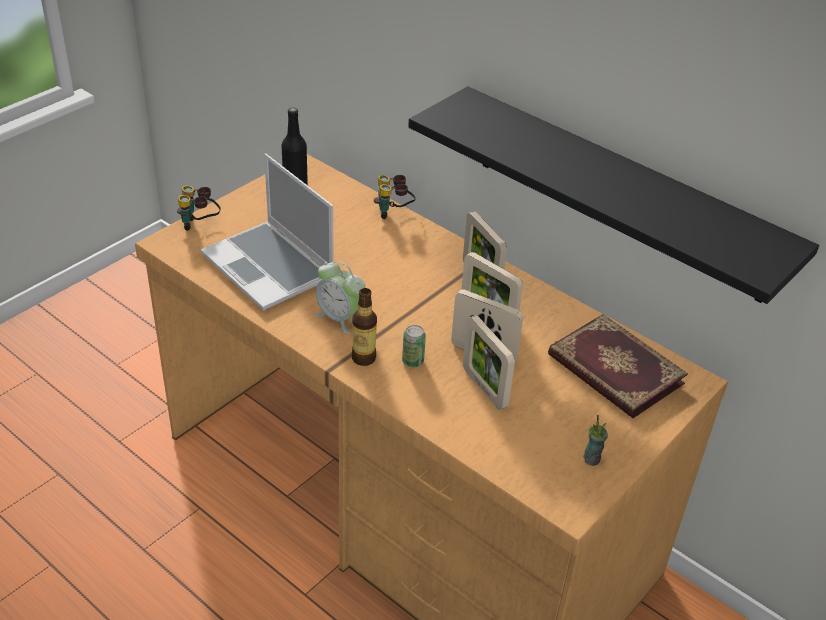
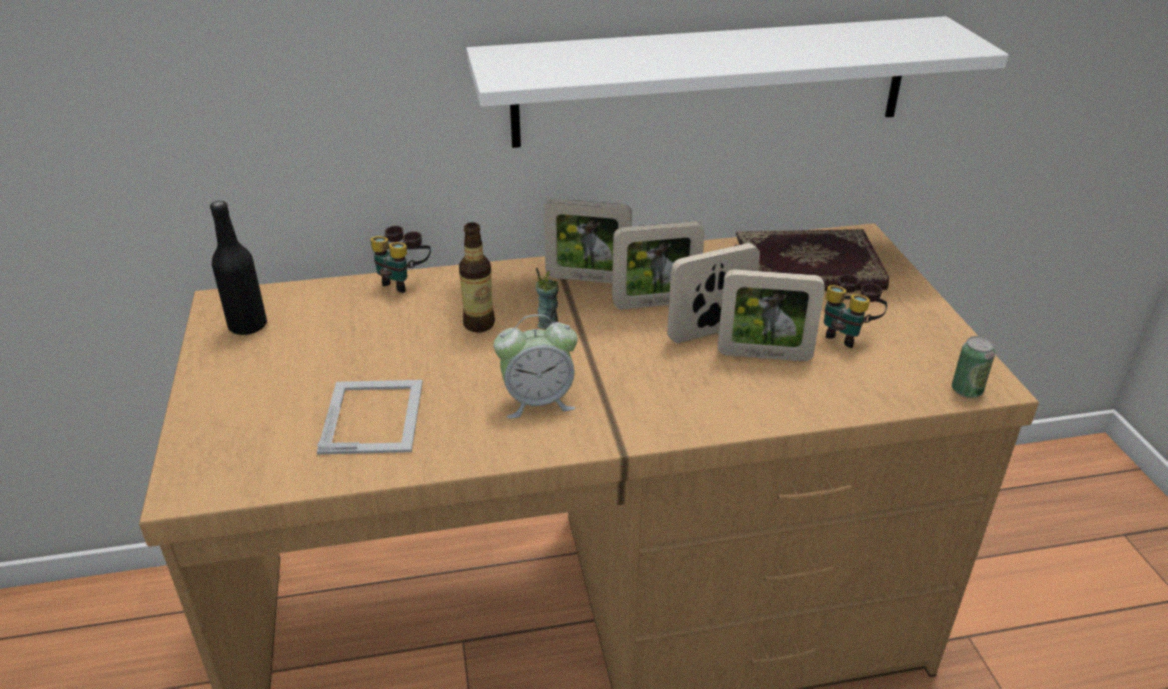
camera: 50 degrees left, 5 degrees down
(200, 225) = (199, 439): binoculars -> binoculars (847, 334)
(270, 267) = (373, 415): laptop -> picture frame
(363, 358) = (630, 416): bottle -> bottle (479, 324)
(413, 361) = (673, 383): can -> can (966, 390)
(592, 459) = (926, 339): cup -> cup (548, 324)
(620, 193) = (712, 82): black shelf -> white shelf

